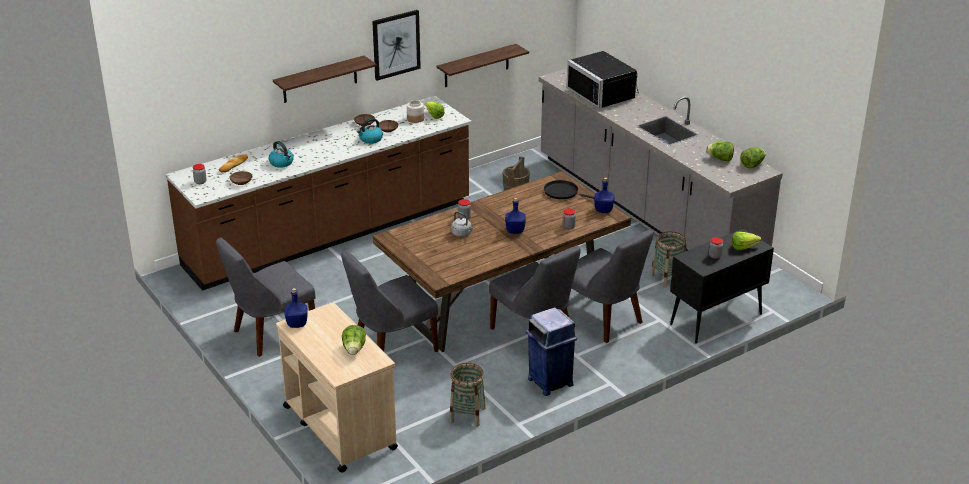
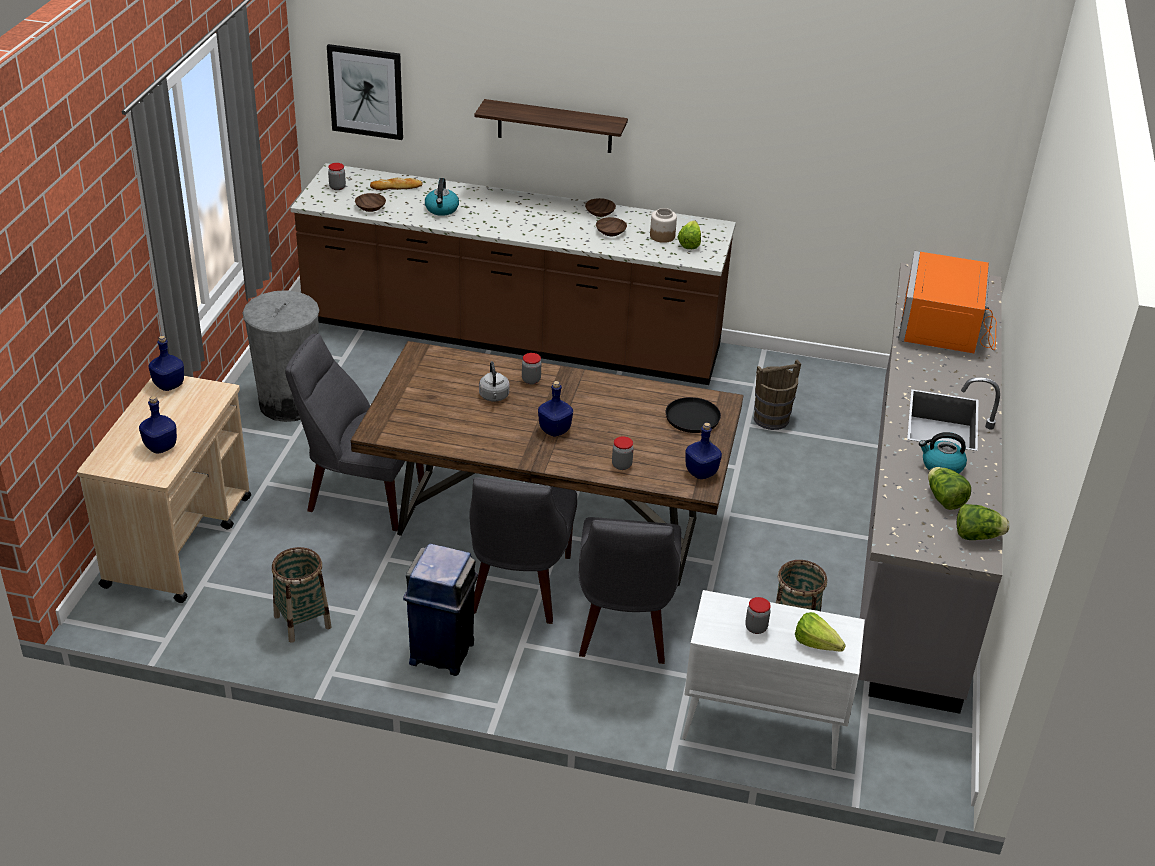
camera: 45 degrees right, 5 degrees up
(271, 333) = (289, 403): grey chair -> grey trash can
(354, 350) = (161, 447): lettuce -> blue bottle
(370, 139) = (572, 233): kettle -> kettle (941, 466)
(396, 44) = (682, 122): picture -> picture (366, 91)
(476, 66) = (817, 206): shelf -> none
(604, 94) = (946, 327): black microwave -> orange microwave
(715, 319) = (760, 729): black cabinet -> white cabinet

